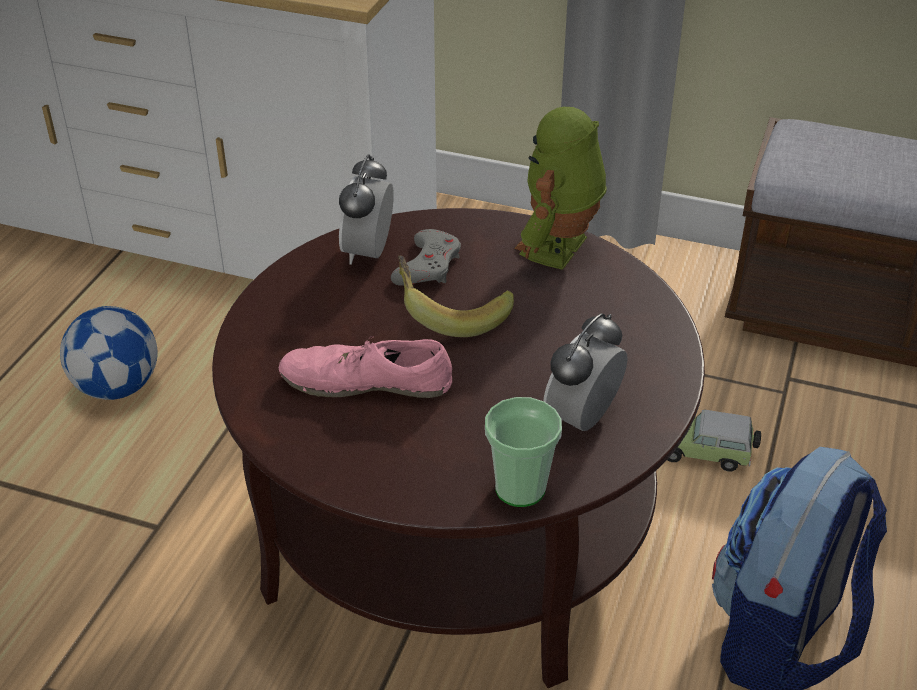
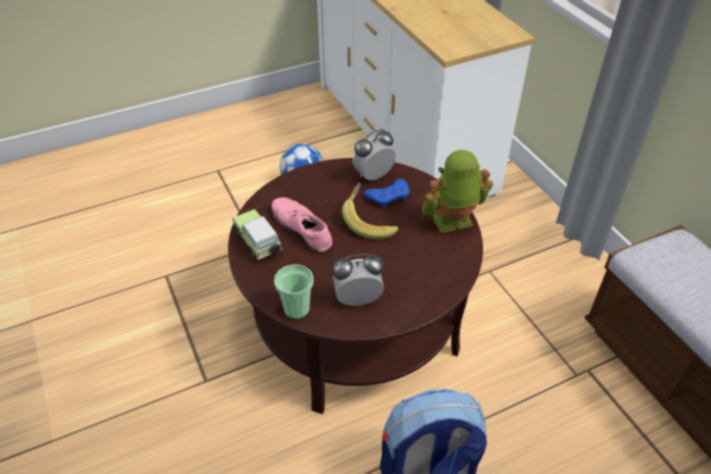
camera: 45 degrees right, 5 degrees up
(428, 266) = (388, 196): grey game controller -> blue game controller
(706, 453) = (498, 373): toy car -> toy car (258, 243)

